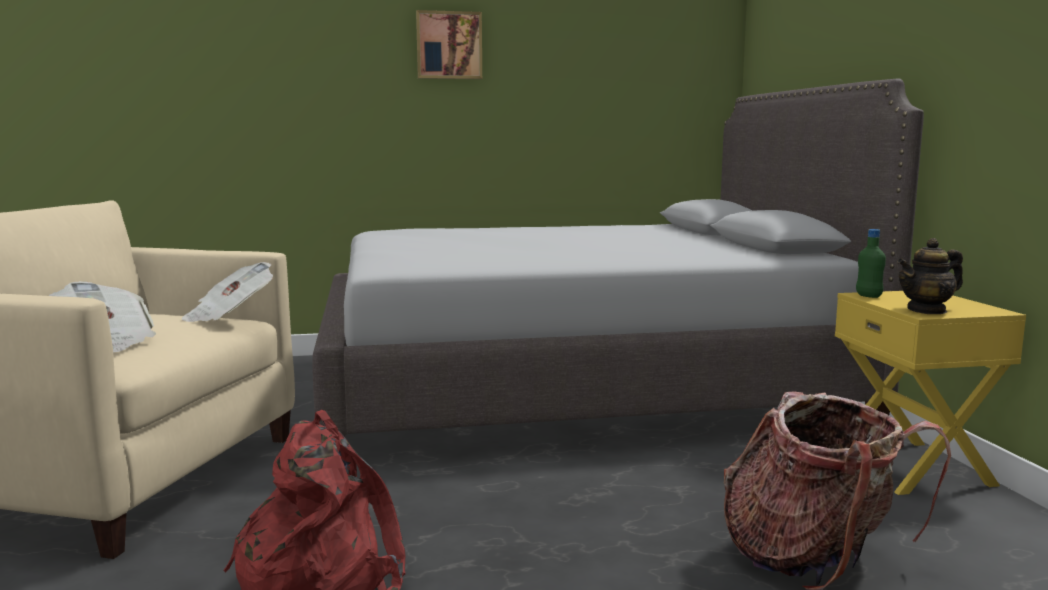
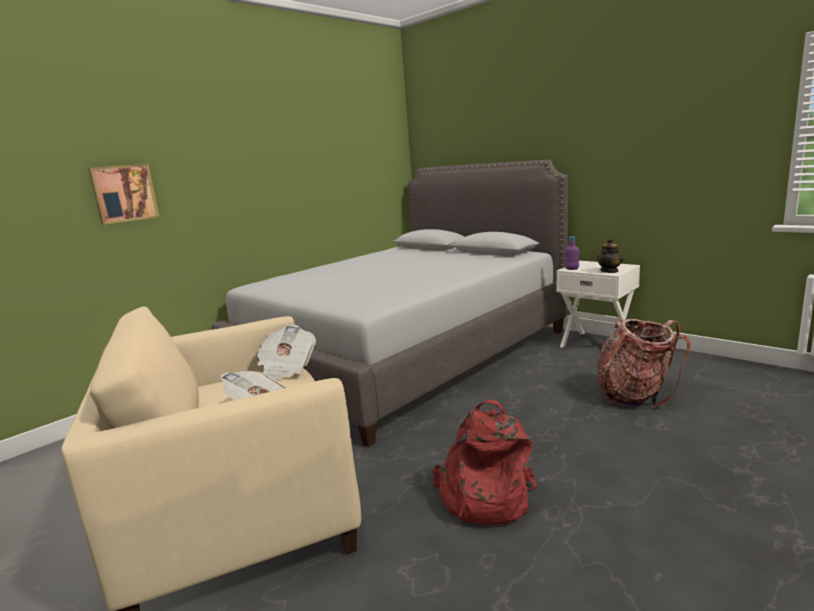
camera: 35 degrees left, 5 degrees up
(449, 45) = (259, 148): picture -> picture (124, 193)
(868, 296) = (572, 269): green bottle -> purple bottle
(912, 466) = (597, 344): yellow nightstand -> white nightstand

